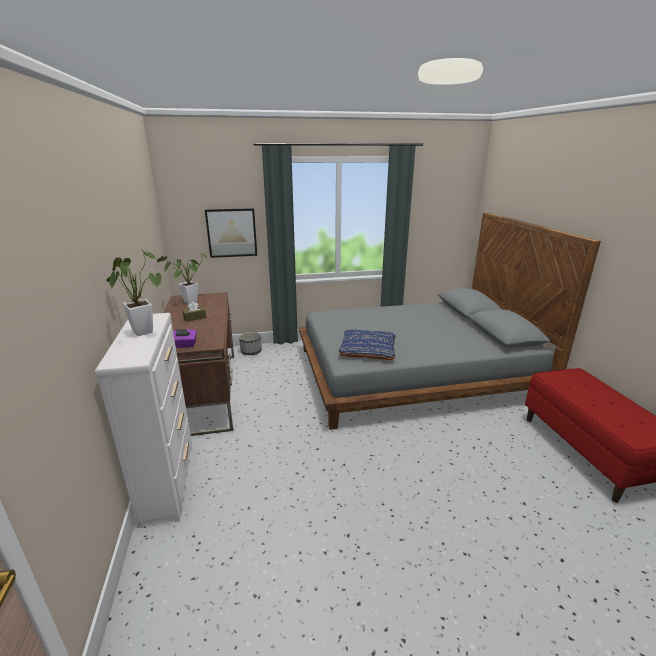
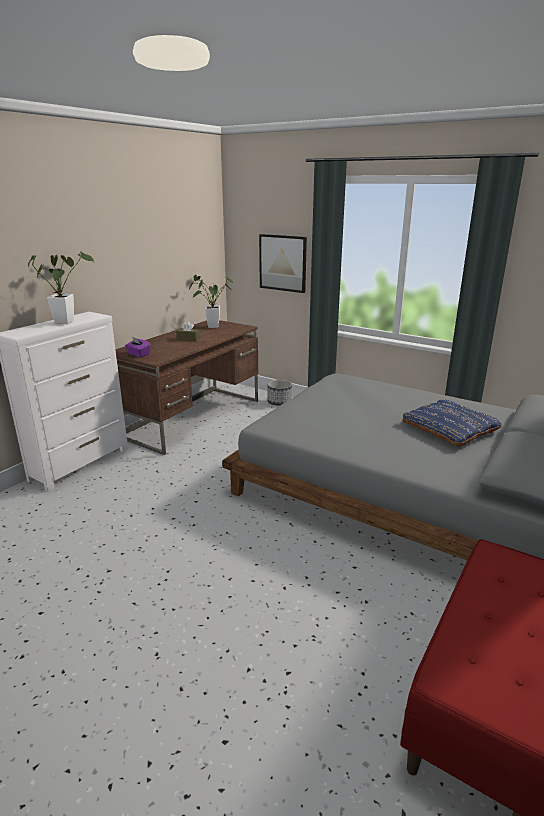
camera: 45 degrees right, 0 degrees up
(368, 349) = (313, 422): blue pillow -> blue pillow (450, 428)

